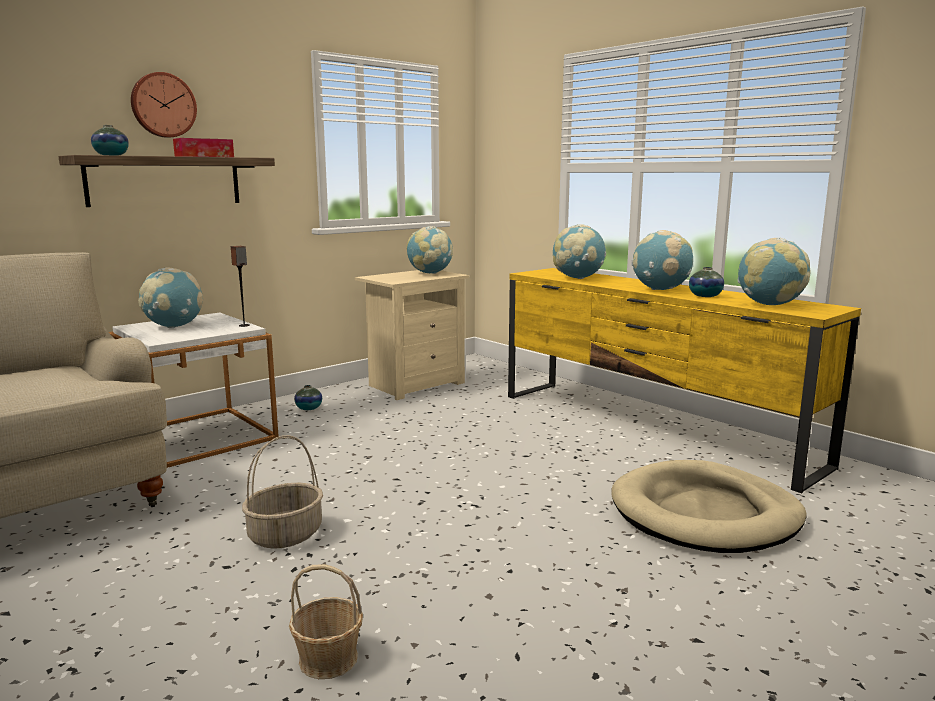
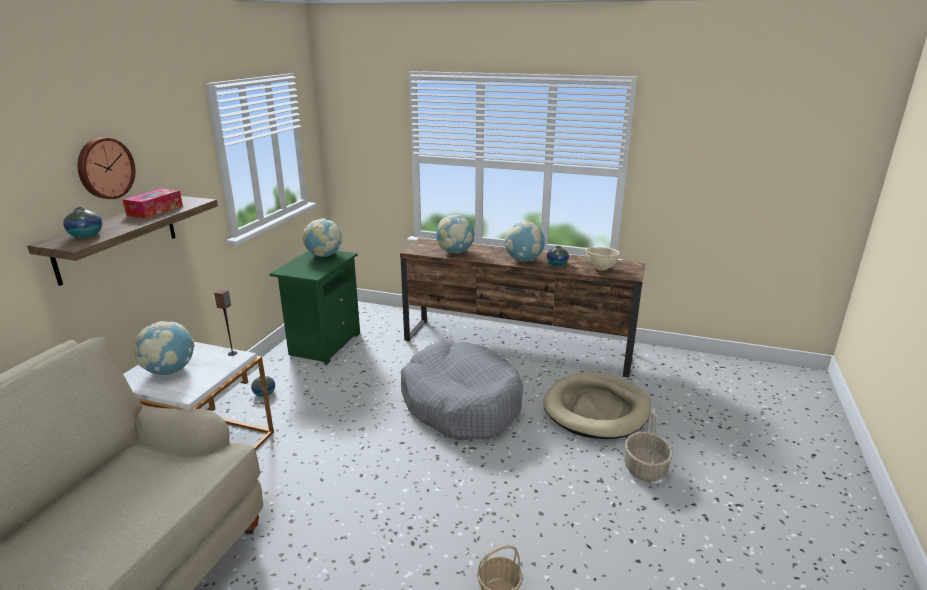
camera: 30 degrees left, 10 degrees up
(285, 535) = (378, 519): basket -> basket (646, 469)
(414, 384) = (324, 344): beige nightstand -> green nightstand
(510, 463) = (461, 403): none -> grey dog bed
(650, 428) = (517, 347): yellow tv stand -> brown tv stand
(769, 305) = (601, 269): globe -> beige bowl

